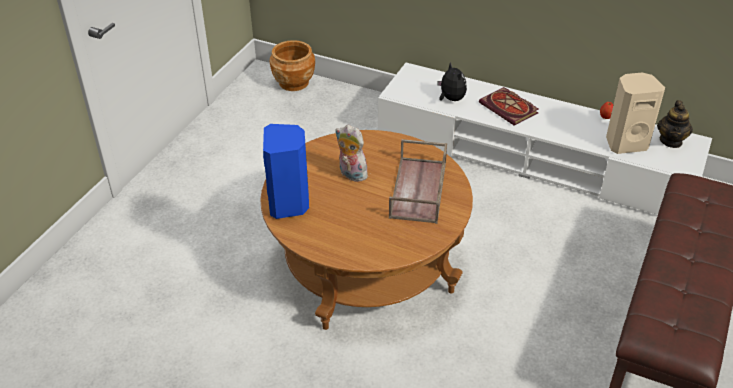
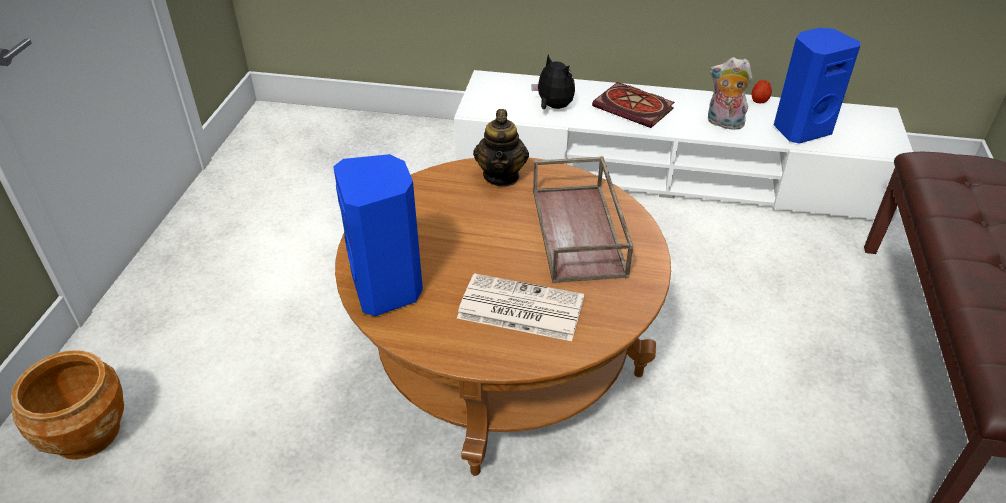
camera: 15 degrees left, 0 degrees up
(294, 82) = (318, 122): brown planter -> brown planter (87, 432)
(351, 174) = (468, 226): plush toy -> plush toy (723, 123)
(362, 229) = (519, 308): none -> newspaper
(625, 143) = (800, 129): beige speaker -> blue speaker
(671, 141) = (852, 118): teapot -> teapot (501, 176)

